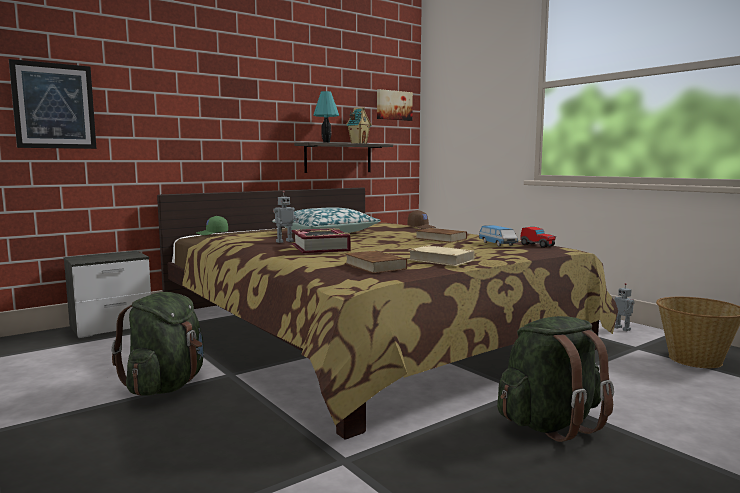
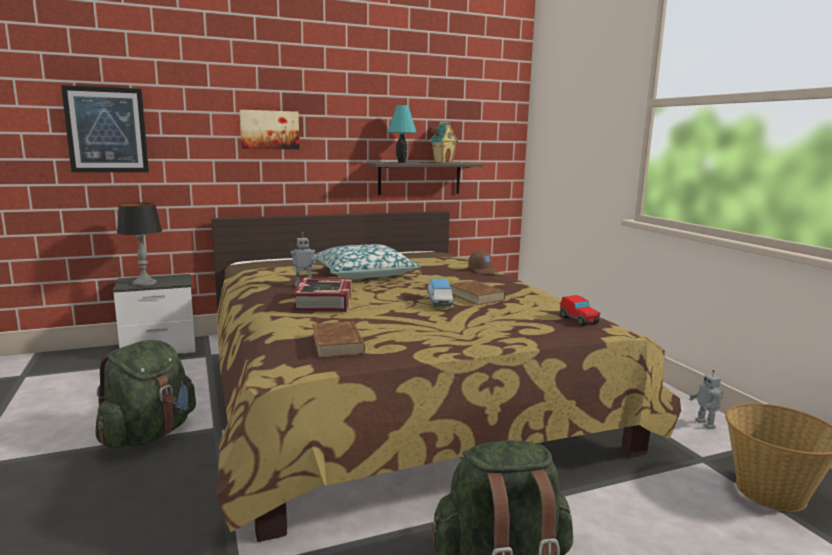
camera: 15 degrees right, 5 degrees up
(99, 258) = (144, 283): none -> table lamp
(212, 233) = (262, 261): green cap -> none
(393, 105) = (492, 116): picture -> picture (269, 130)
(440, 260) = (424, 340): beige book -> none
(497, 244) = (531, 313): toy car -> toy car (440, 302)

